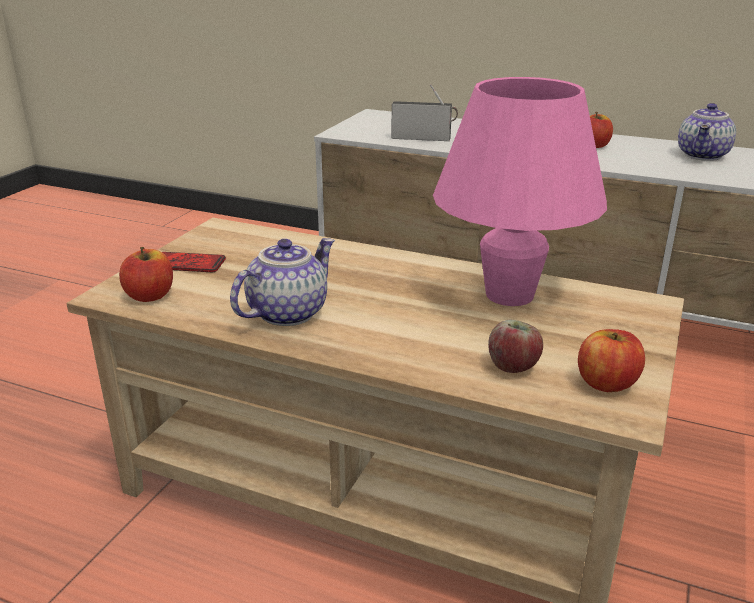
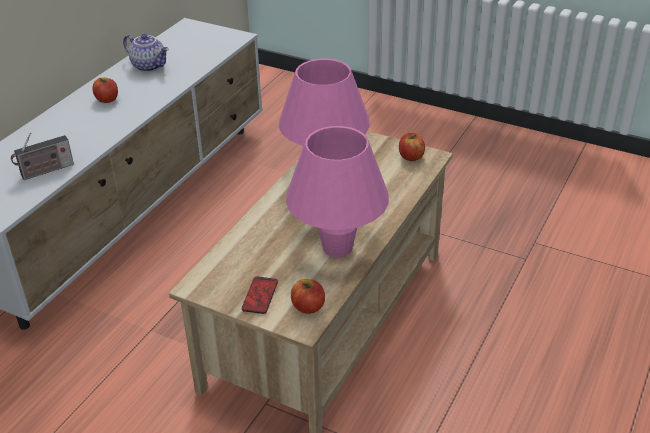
camera: 85 degrees left, 10 degrees up
(287, 312) = (337, 248): teapot -> pink table lamp
(424, 138) = (45, 171): radio -> radio turned 135 degrees counterclockwise
(513, 367) = (397, 178): apple -> none

